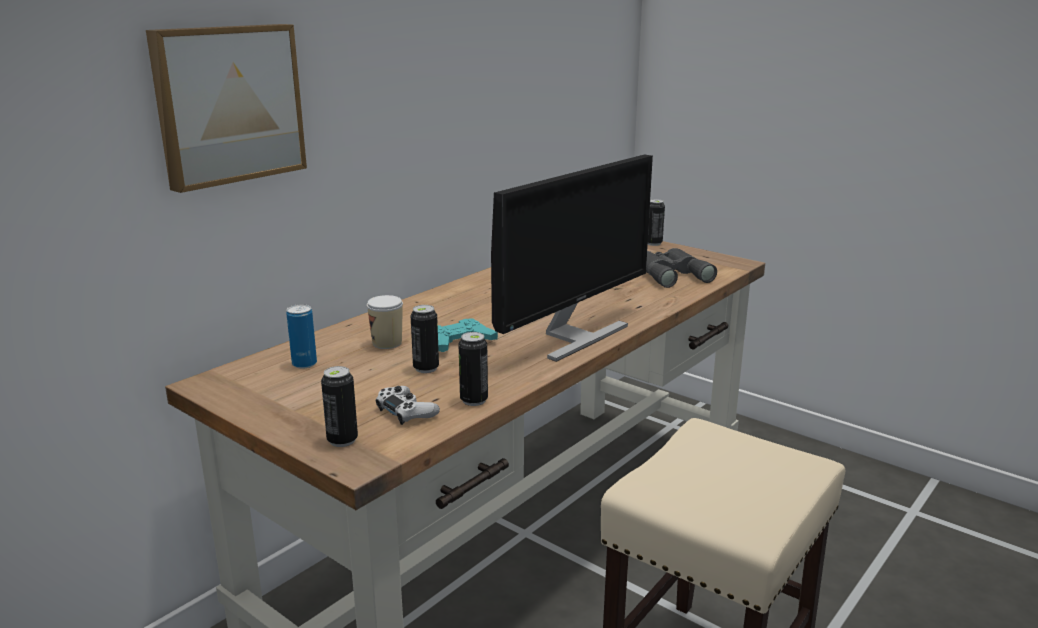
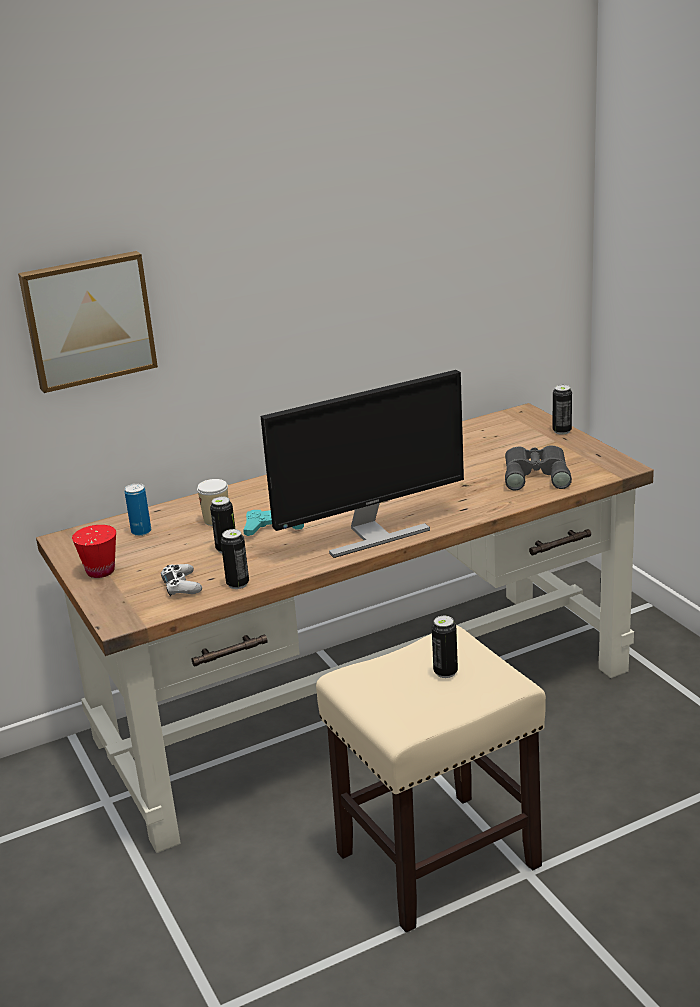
camera: 25 degrees right, 5 degrees up
(285, 410) = (100, 571): none -> red cup
(342, 440) = (121, 602): can -> can (445, 672)

